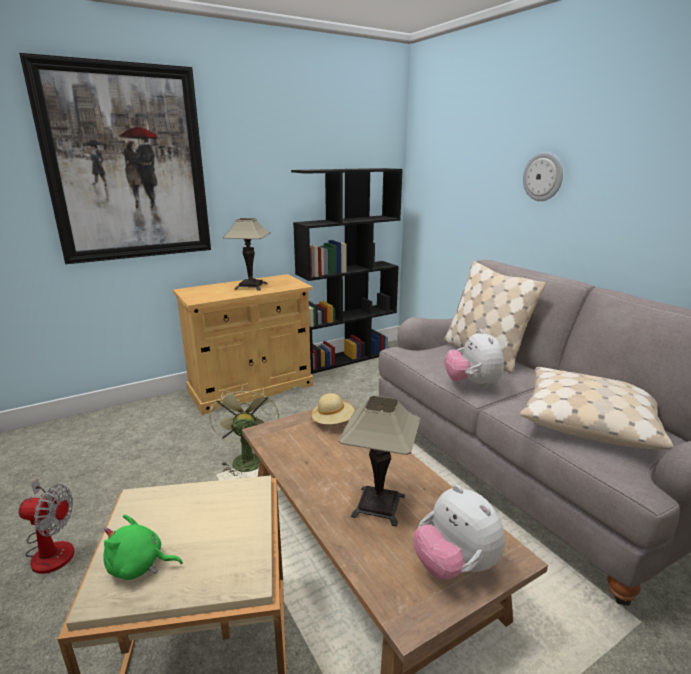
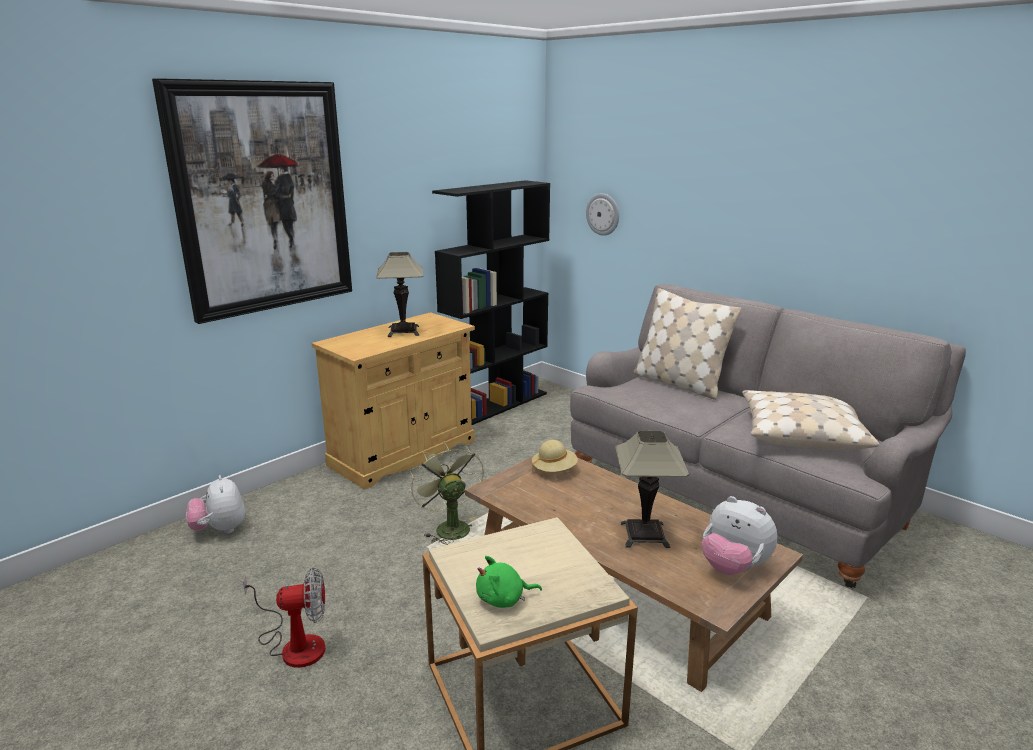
camera: 15 degrees left, 0 degrees up
(472, 384) = (685, 414): plush toy -> plush toy (220, 529)
(543, 177) = (716, 197): wall clock -> wall clock (603, 214)

